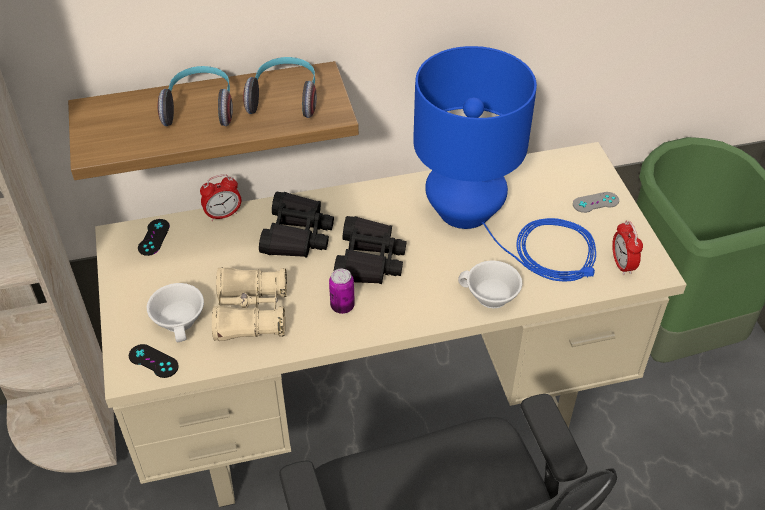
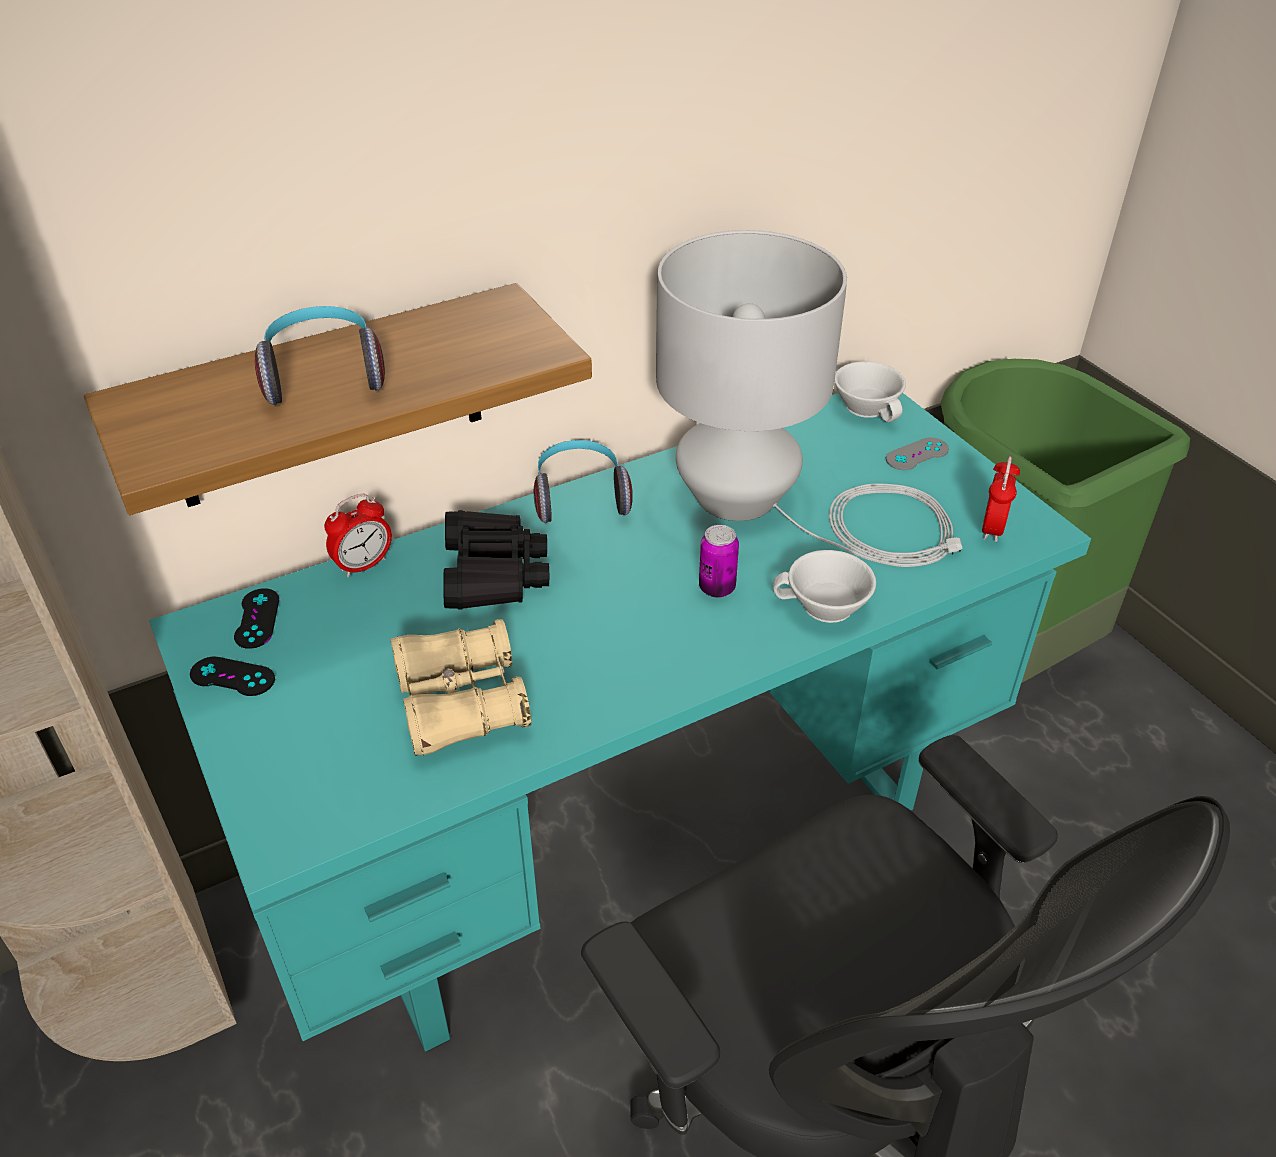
camera: 15 degrees left, 5 degrees down
(153, 361) = (316, 812): black game controller -> black game controller (232, 677)
(181, 320) = (345, 737): white cup -> white cup (869, 406)
(285, 98) = (459, 340): headphones -> headphones (580, 495)
(342, 306) = (605, 663): can -> can (717, 588)
(369, 260) = (621, 589): black binoculars -> none
(383, 409) = (638, 840): beige desk -> turquoise desk
(499, 225) = (795, 507): blue table lamp -> grey table lamp
(622, 265) = (992, 528): alarm clock -> alarm clock turned 45 degrees clockwise

